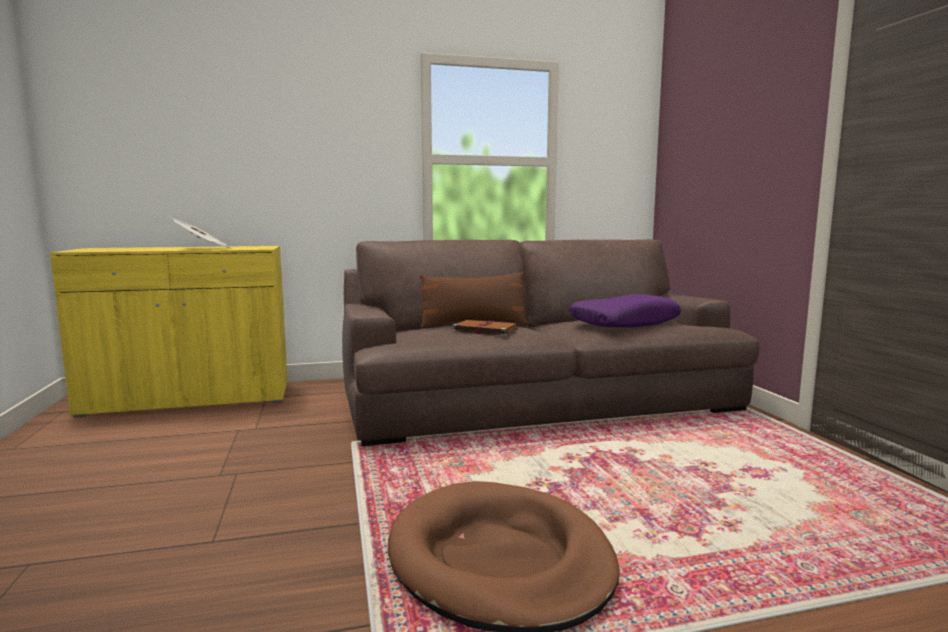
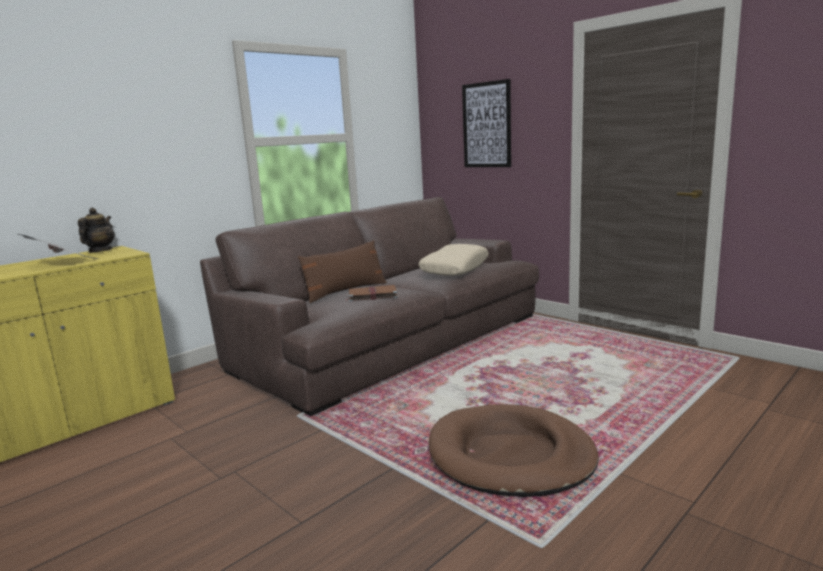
camera: 30 degrees left, 5 degrees up
(253, 246) = (100, 251): none -> teapot
(624, 323) = (454, 269): purple pillow -> beige pillow
(723, 148) = (487, 125): none -> picture

